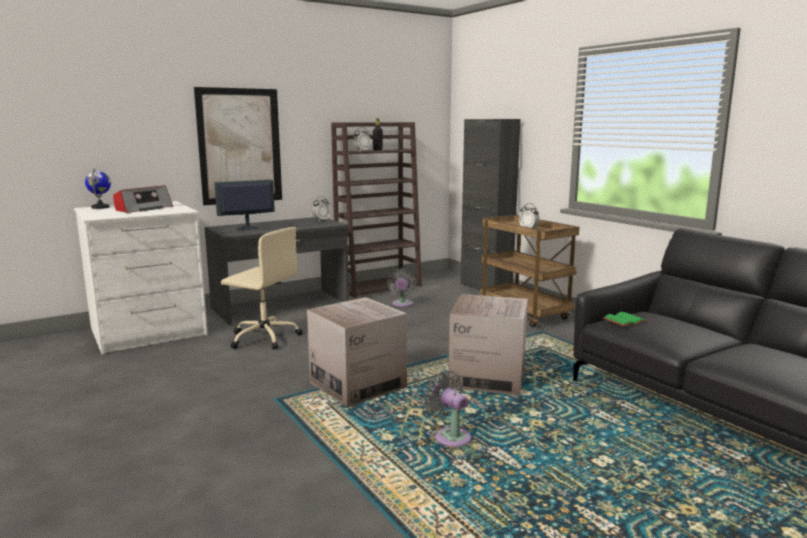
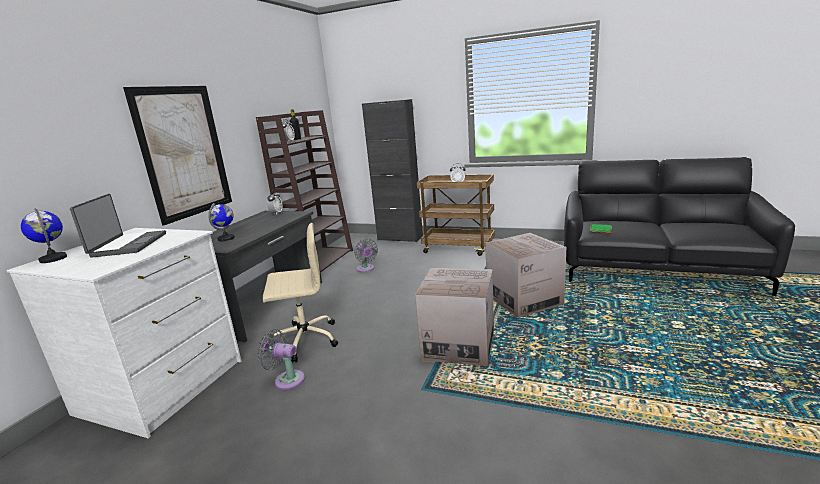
camera: 35 degrees left, 5 degrees up
(143, 209) = (128, 245): radio -> laptop
(247, 228) = (226, 238): monitor -> globe
(450, 436) = (586, 352): grey fan -> grey fan (286, 379)

